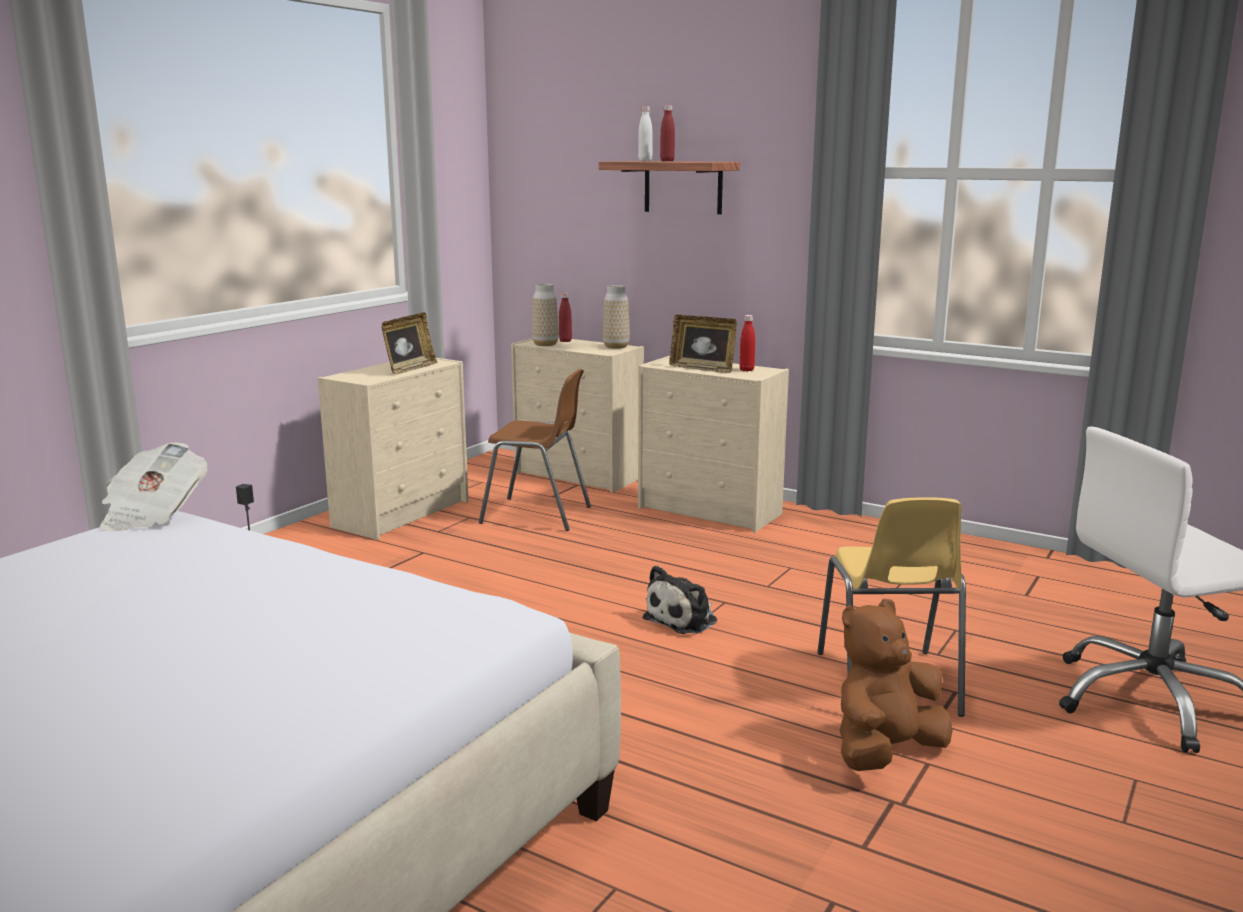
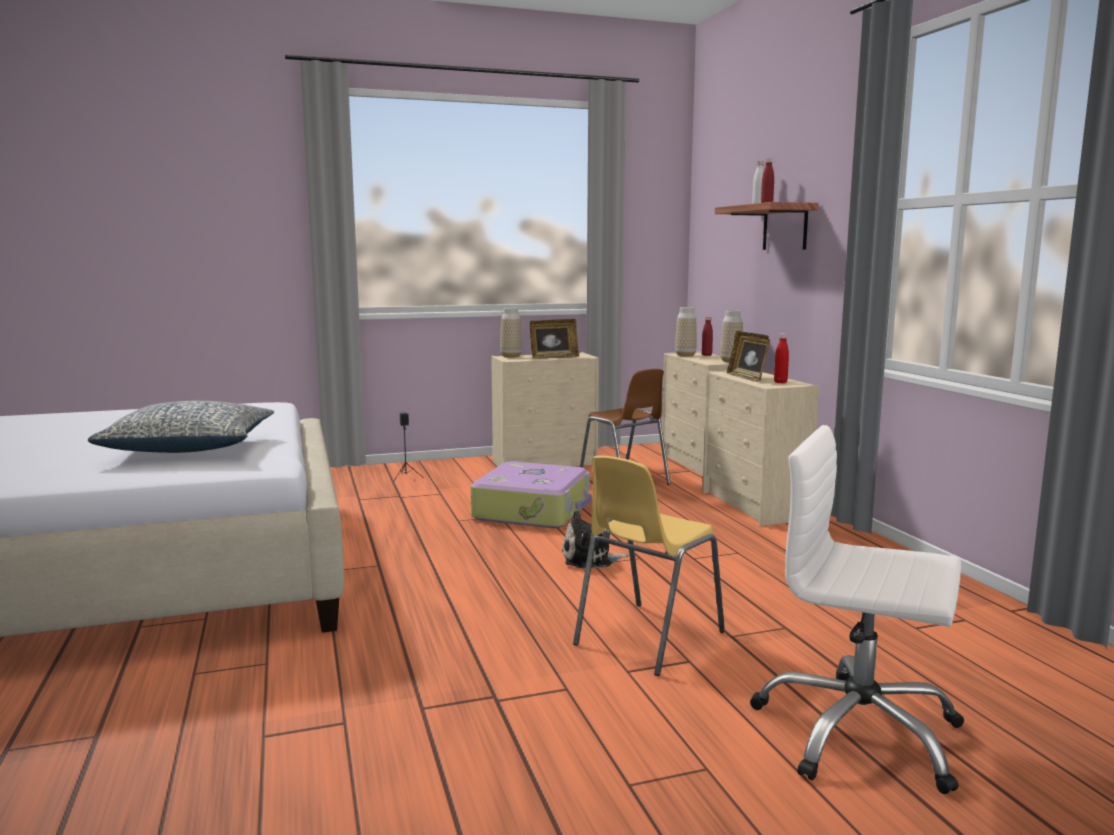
camera: 40 degrees right, 5 degrees down
(153, 515) = (271, 402): newspaper -> none
(317, 623) = (191, 447): none -> pillow
(349, 375) = (511, 356): none -> vase
(513, 580) = (533, 510): none -> suitcase
(885, 752) = (551, 671): brown plush toy -> none

